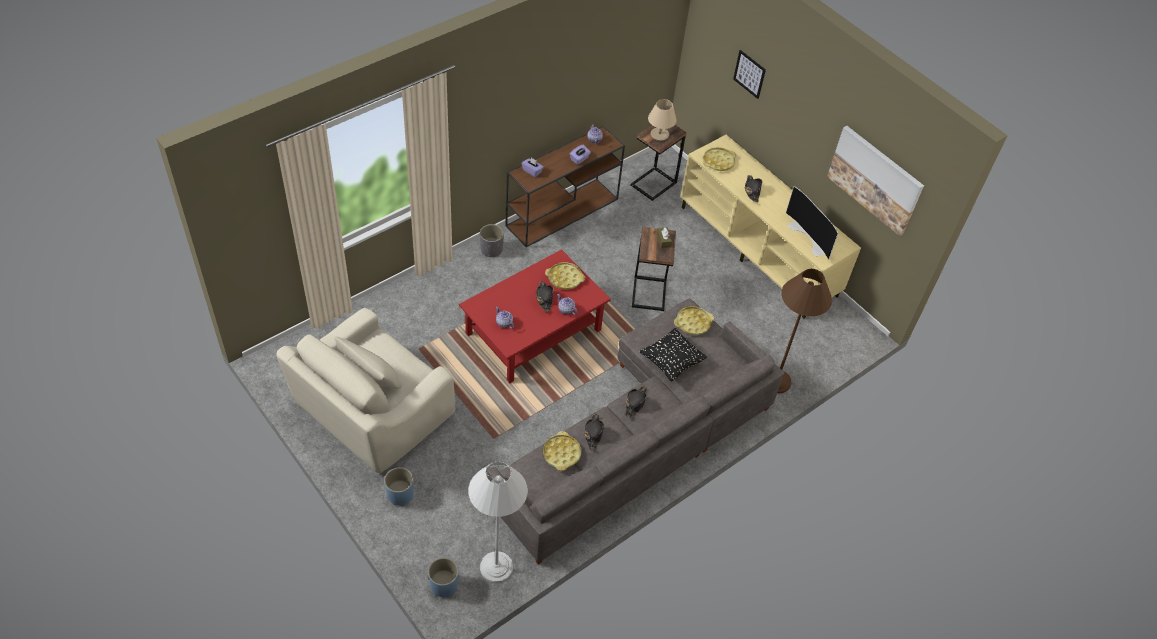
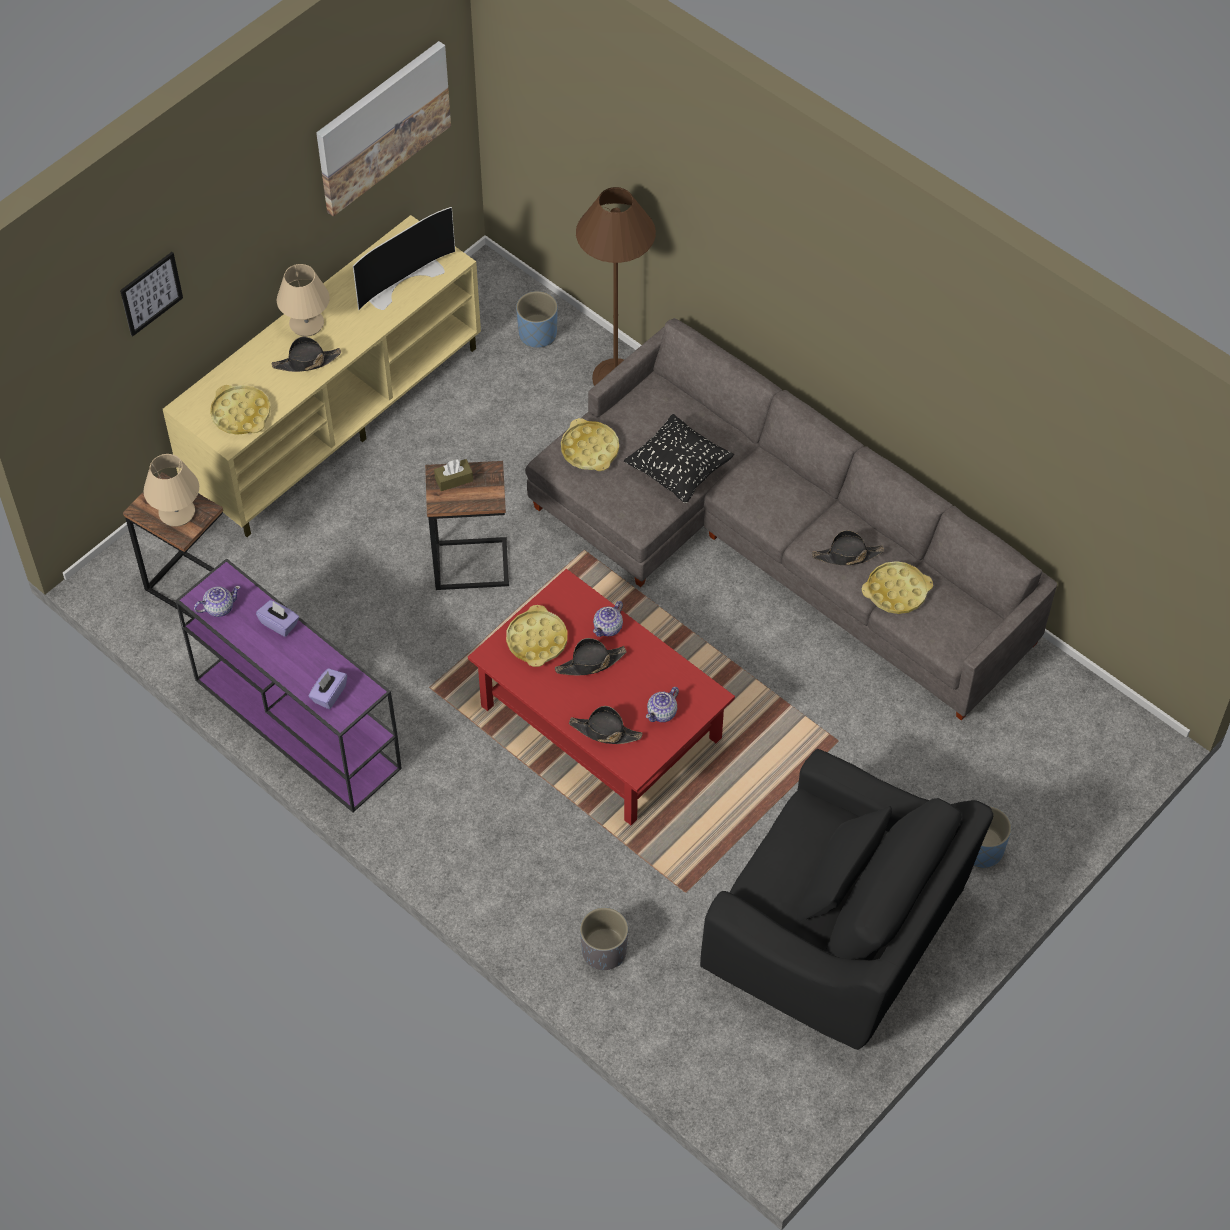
camera: 95 degrees left, 5 degrees up
(372, 412) = (839, 931): beige armchair -> black armchair
(444, 585) = (1111, 756): blue planter -> blue planter (537, 334)
(491, 249) = (419, 824): grey planter -> grey planter (604, 951)
(496, 567) = (1060, 694): white floor lamp -> none
(563, 212) = (295, 723): brown console table -> purple console table
(635, 403) = (773, 508): black hat -> black hat (605, 731)
(779, 194) = (307, 323): none -> beige table lamp

